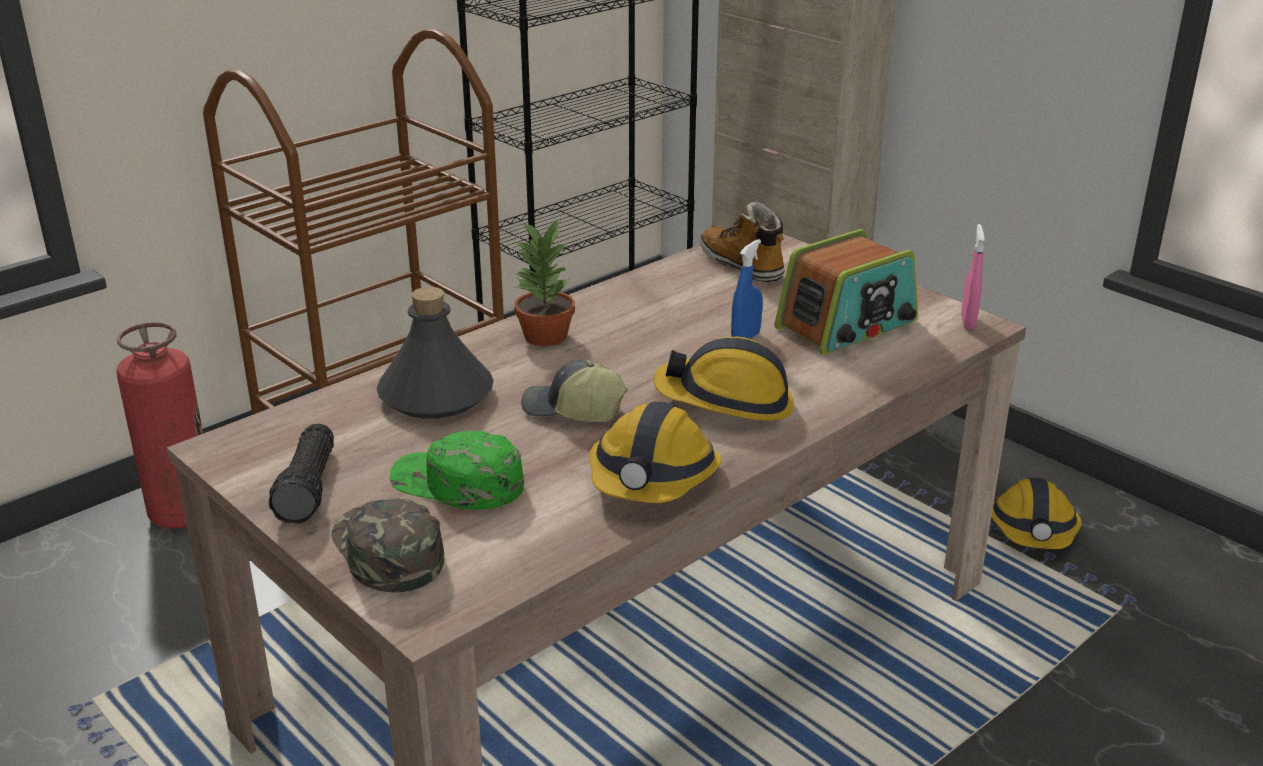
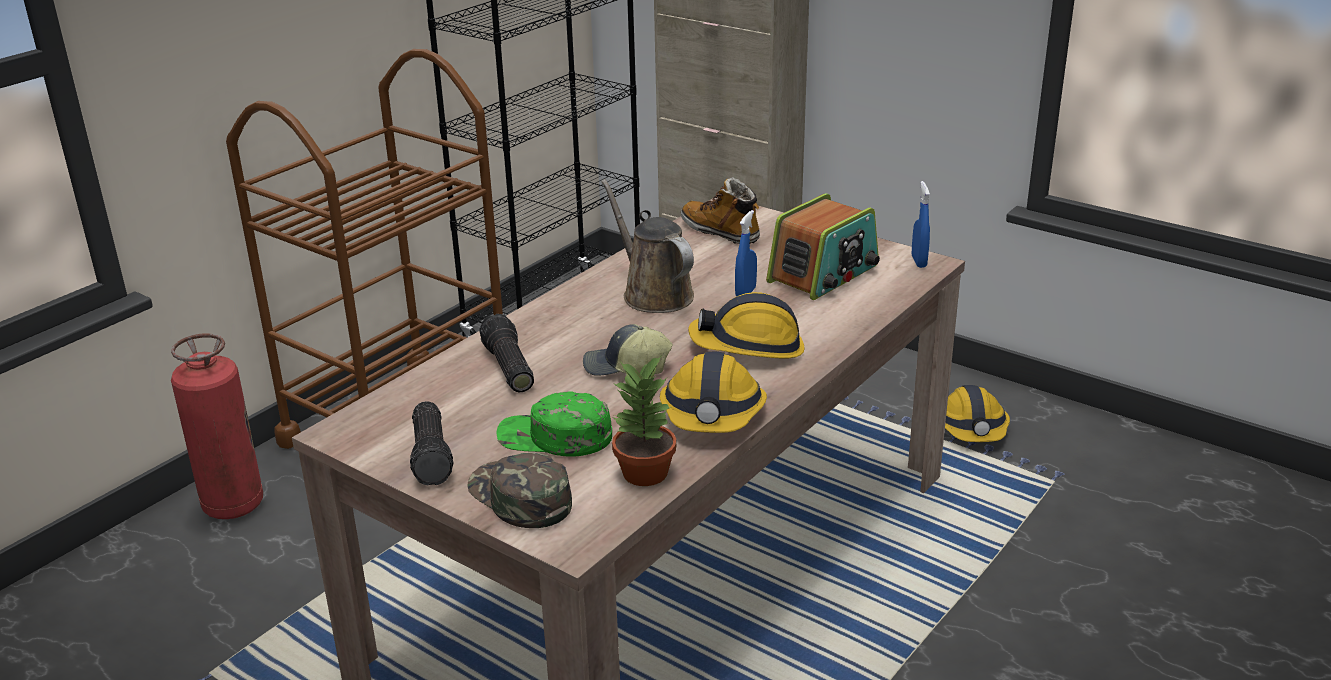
camera: 10 degrees left, 0 degrees up
(437, 395) = (507, 367): grey bottle -> flashlight
(546, 337) = (580, 309): potted plant -> potted plant (646, 473)
(638, 328) = (653, 293): none -> brown watering can
(968, 322) = (919, 261): pink spray bottle -> blue spray bottle

